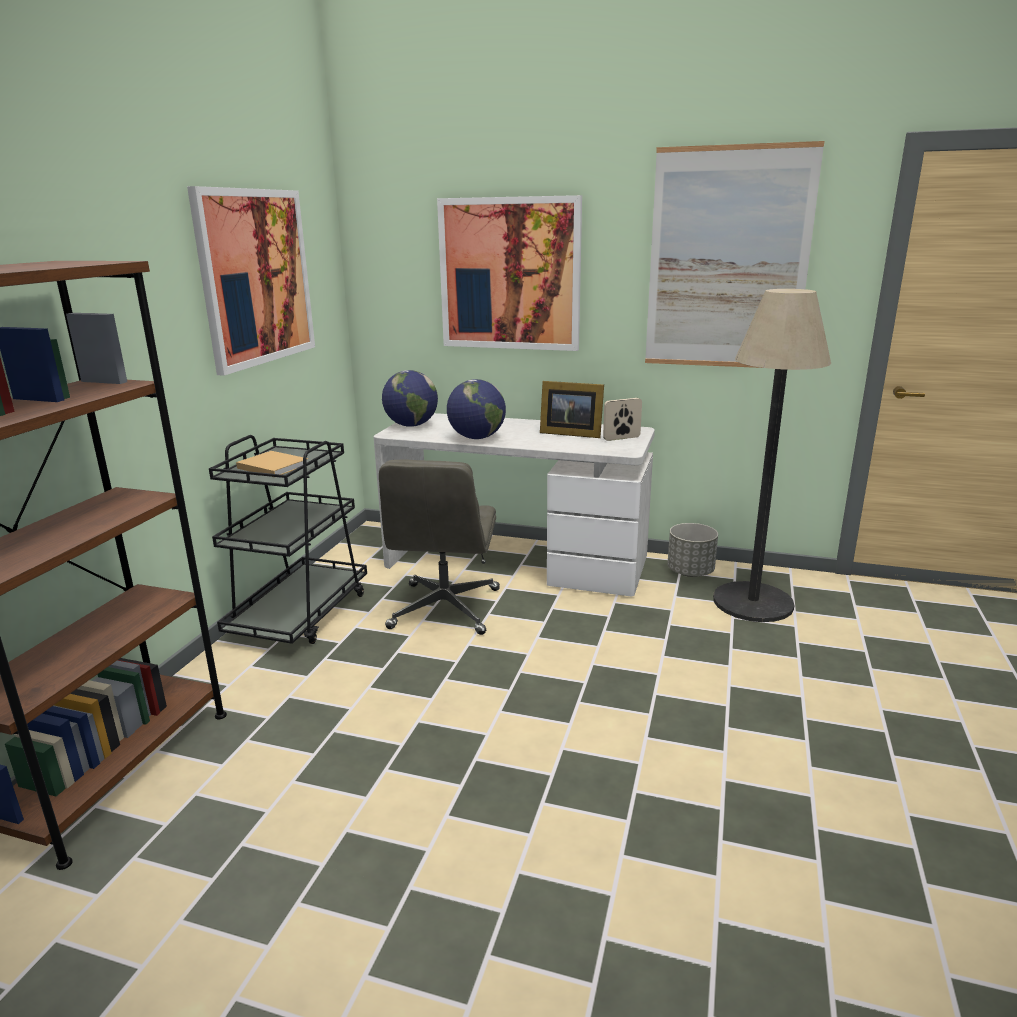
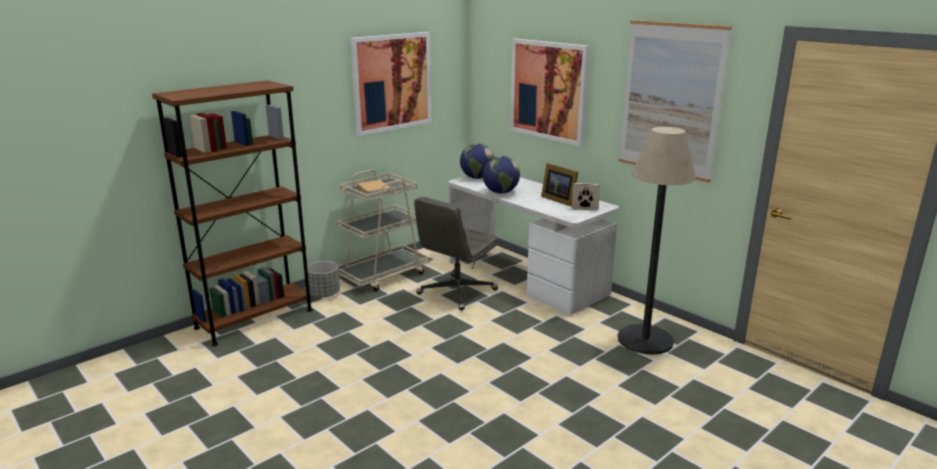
camera: 30 degrees right, 0 degrees up
(300, 614) = (383, 275): black cart -> beige cart
(690, 572) = (628, 312): grey planter -> grey planter (324, 294)

